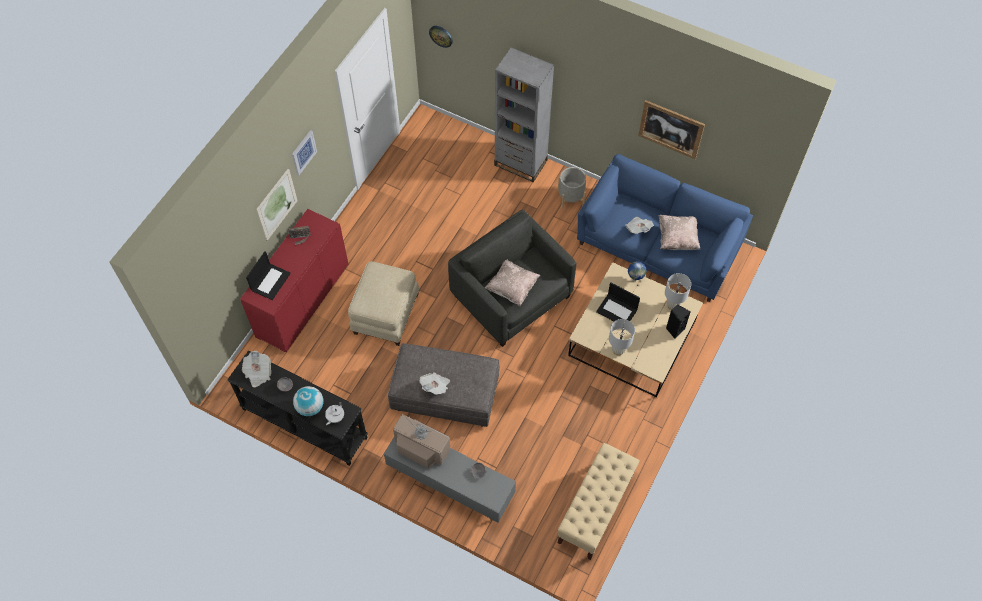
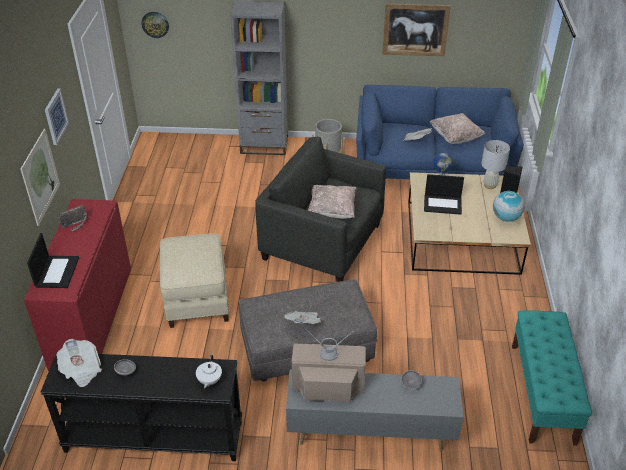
camera: 25 degrees left, 20 degrees down
(310, 407) = (170, 381): globe -> globe (506, 218)
(595, 509) = (542, 393): beige bench -> turquoise bench
(618, 350) = (468, 233): white table lamp -> none

